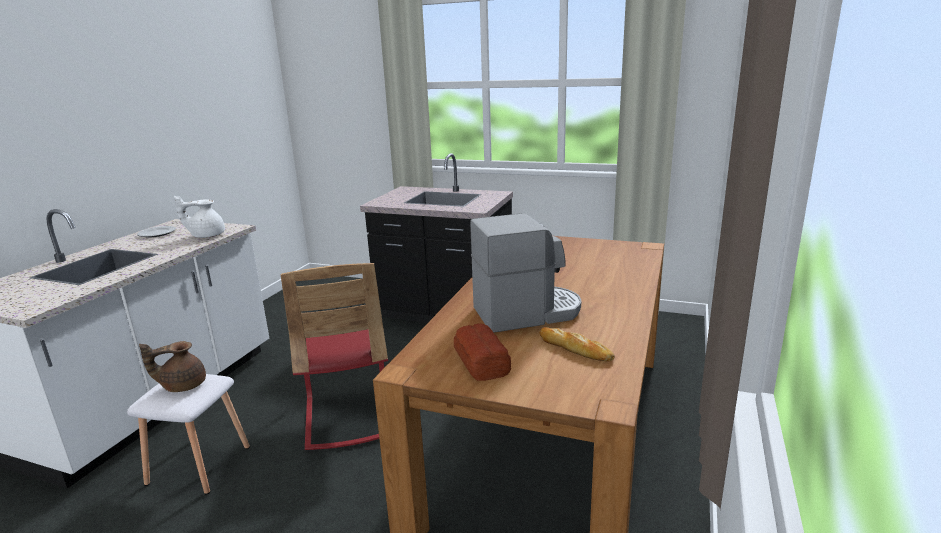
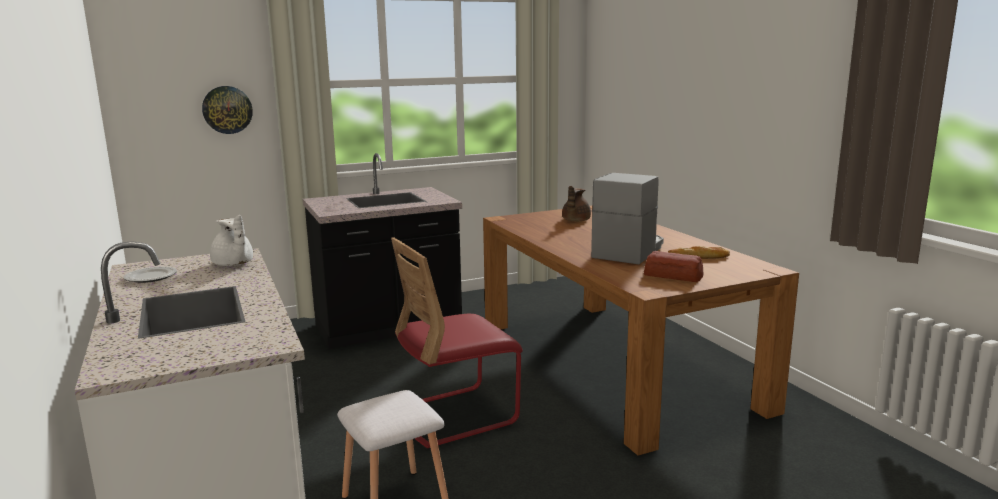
camera: 45 degrees left, 5 degrees down
(182, 385) = (389, 406): brown teapot -> brown teapot (575, 220)
(206, 235) = (233, 264): white teapot -> white teapot turned 75 degrees counterclockwise
(348, 415) = (455, 416): red chair -> red chair turned 120 degrees clockwise
(360, 105) = (227, 110): none -> wall clock

